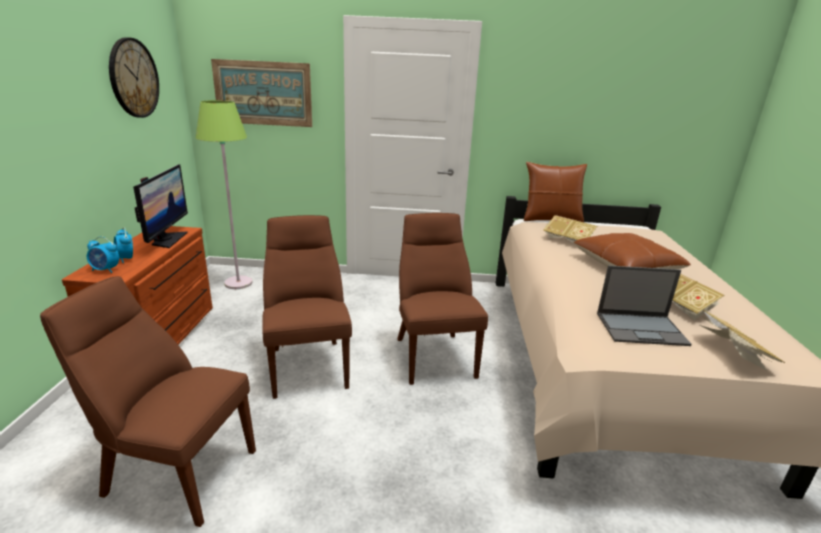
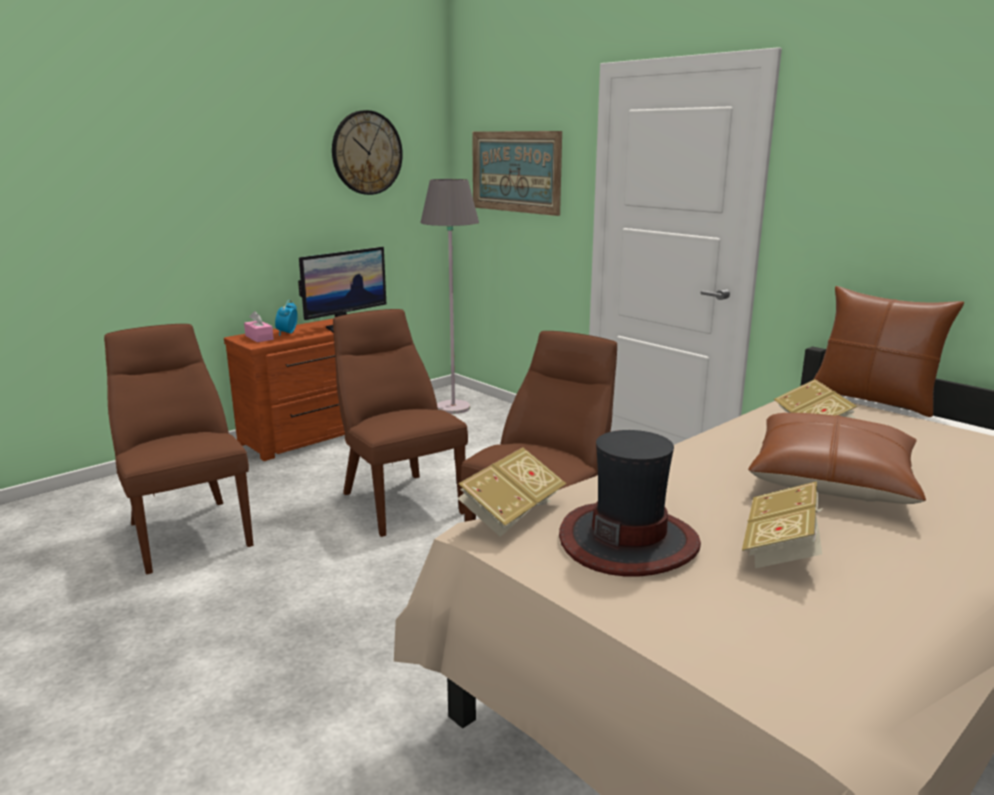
camera: 45 degrees right, 5 degrees down
(105, 270) = (259, 338): alarm clock -> pink tissue box
(238, 283) = (453, 408): green floor lamp -> grey floor lamp
(308, 364) = (399, 500): brown chair -> brown chair turned 60 degrees counterclockwise
(642, 329) = (628, 540): laptop -> hat
(732, 353) = (701, 620): book -> book (511, 513)

